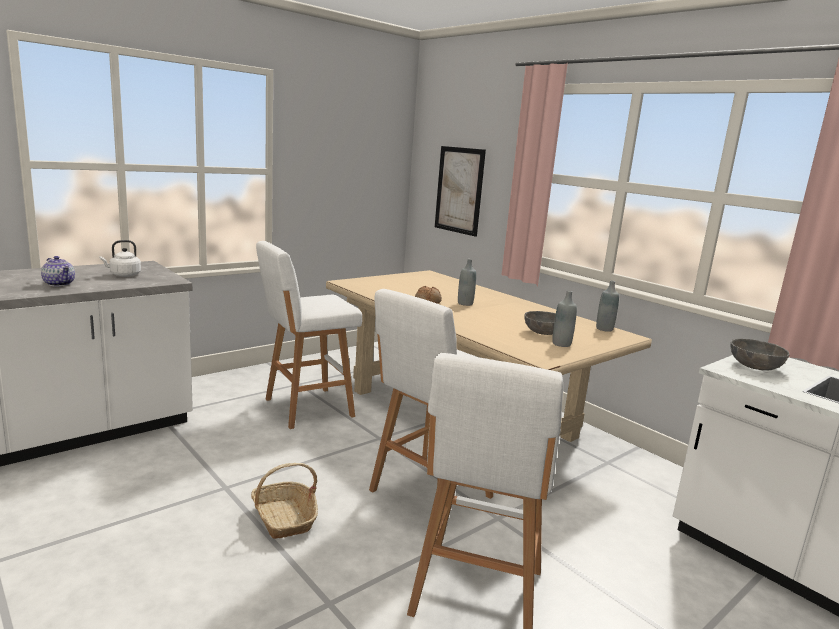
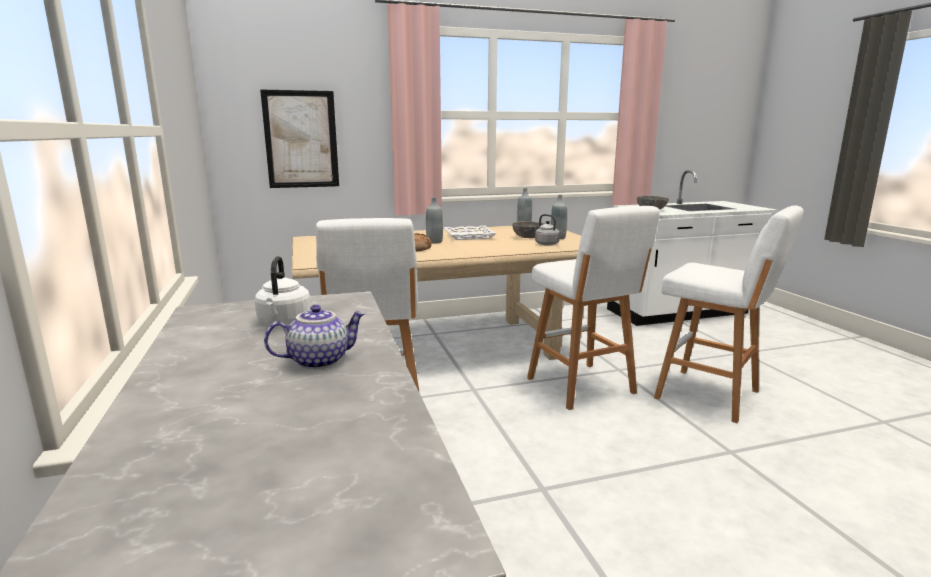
camera: 65 degrees left, 0 degrees up
(284, 518) = (609, 458): basket -> none
(511, 312) = (469, 236): none -> white tray
(516, 341) = (548, 244): none -> grey kettle

